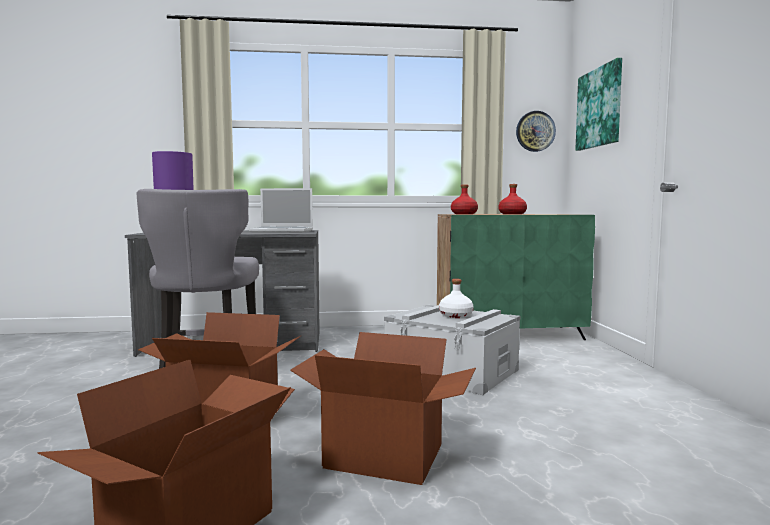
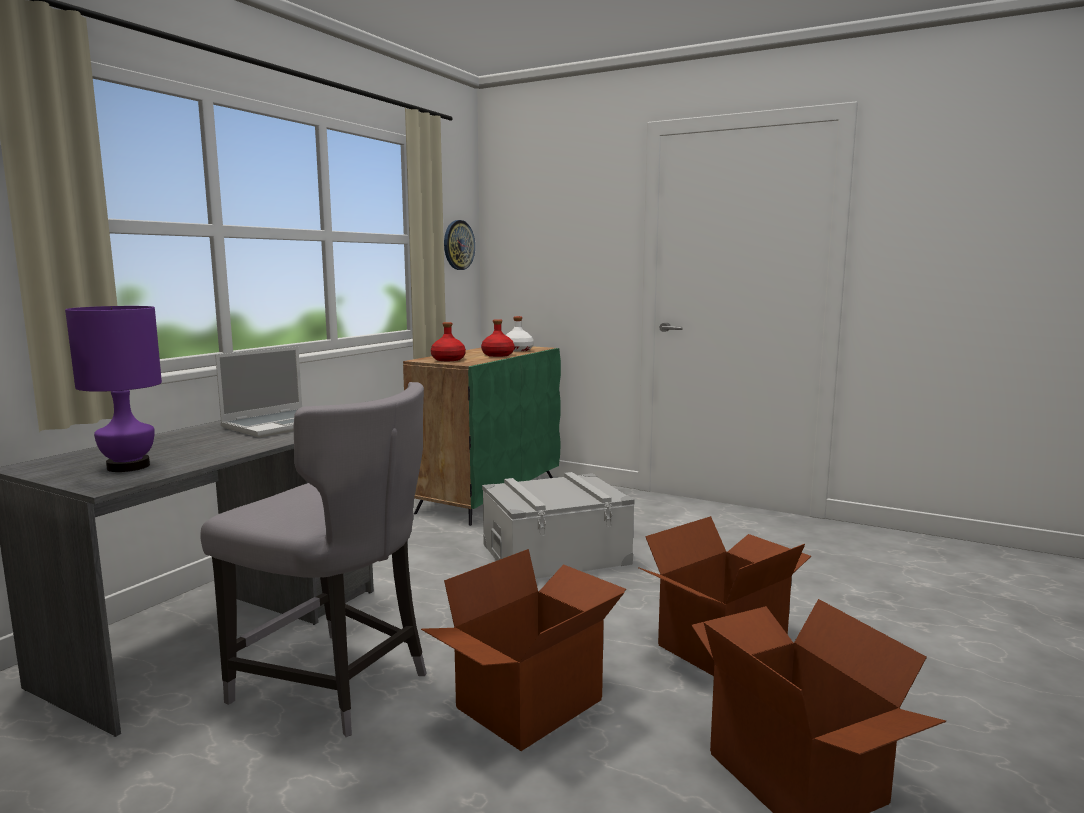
camera: 55 degrees left, 5 degrees up
(455, 315) = (556, 490): white bottle -> white bottle (517, 350)
(599, 108) = (547, 230): picture -> none

